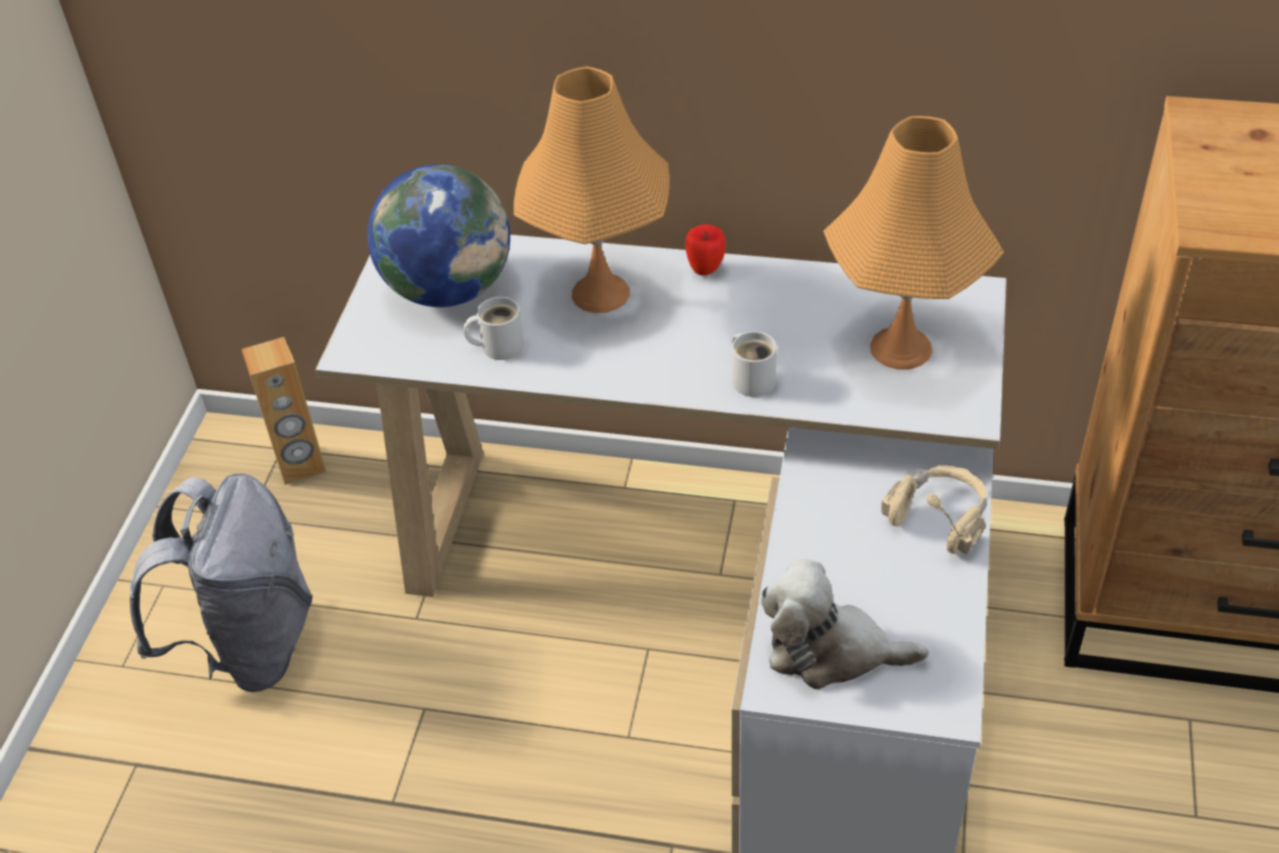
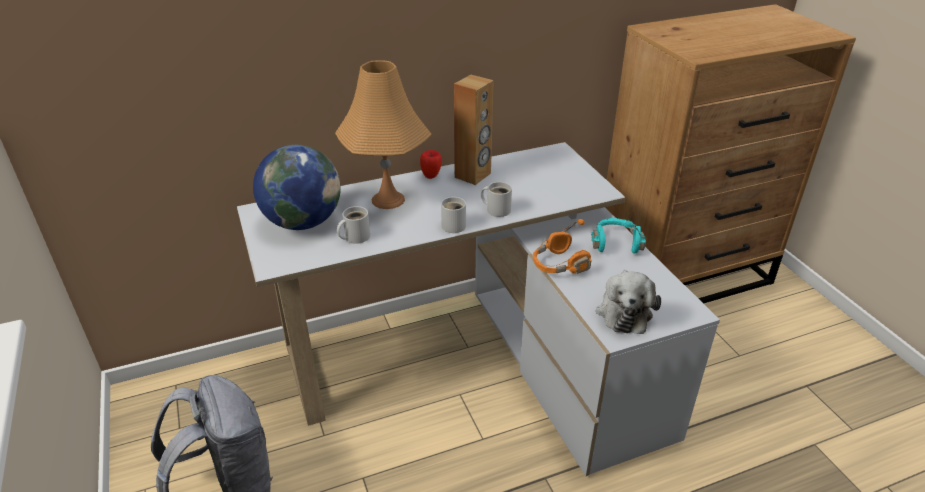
camera: 35 degrees left, 10 degrees down
(301, 465) = (195, 388): brown speaker -> brown speaker (473, 175)
(660, 382) = (454, 224): none -> white mug
(803, 518) = (559, 265): none -> orange headphones
(830, 650) = (624, 311): plush toy -> plush toy turned 60 degrees counterclockwise
(901, 347) = (549, 178): orange table lamp -> none
(939, 519) = (615, 243): beige headphones -> turquoise headphones

